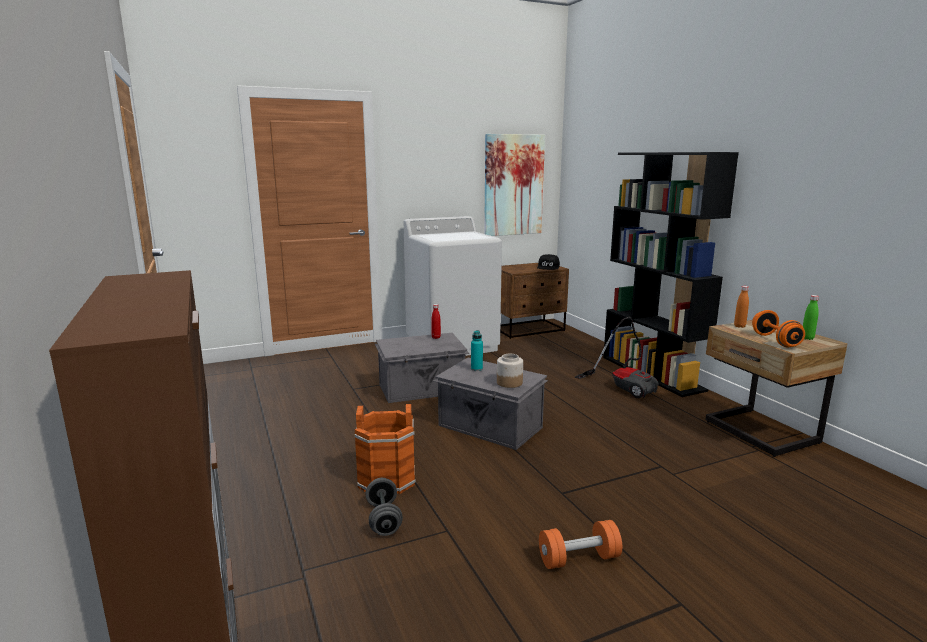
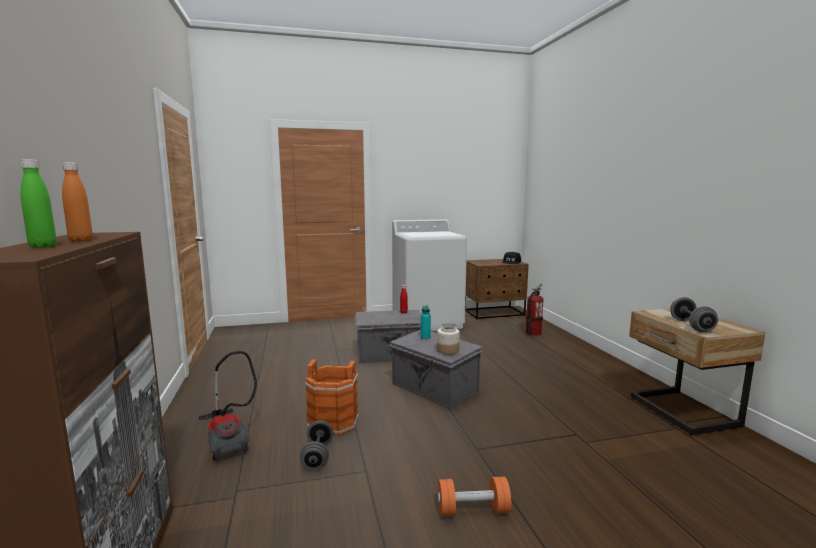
camera: 10 degrees right, 5 degrees down
(513, 185) = (484, 196): picture -> none
(580, 352) = (533, 333): none -> fire extinguisher
(623, 386) = (562, 363): vacuum cleaner -> vacuum cleaner (229, 438)
(652, 373) = (592, 354): black bookcase -> none
(739, 326) = (661, 312): orange bottle -> orange bottle (81, 240)
(775, 341) = (691, 325): orange dumbbell -> grey dumbbell
(807, 338) = (725, 325): green bottle -> green bottle (43, 246)

